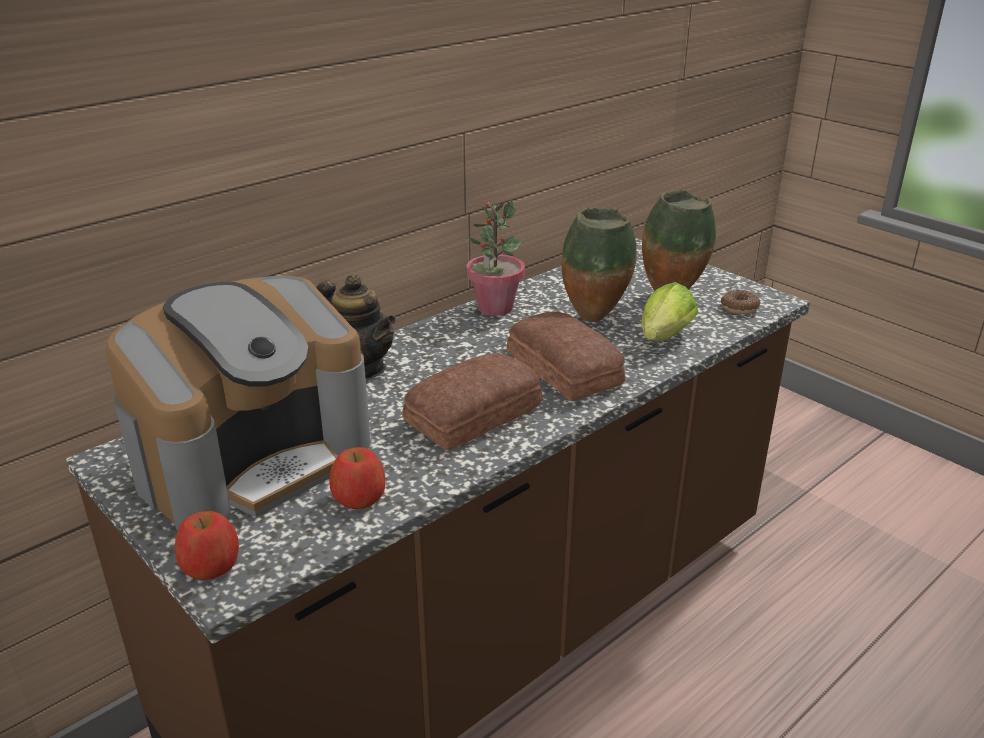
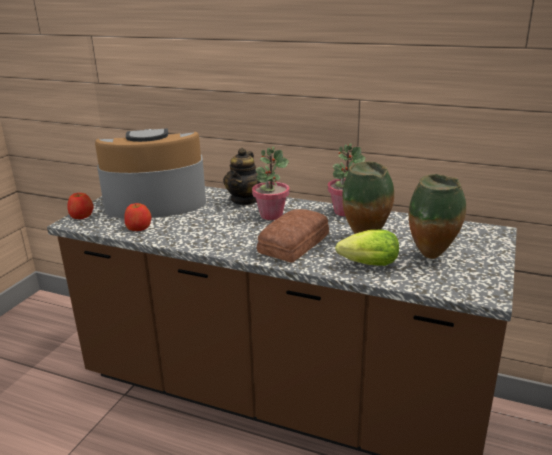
camera: 65 degrees right, 5 degrees down
(253, 457) = (155, 202): coffee machine -> coffee machine turned 150 degrees clockwise
(447, 361) = (271, 215): none -> potted plant
(476, 414) = (224, 234): bread -> none
(739, 308) = (452, 283): donut -> none

